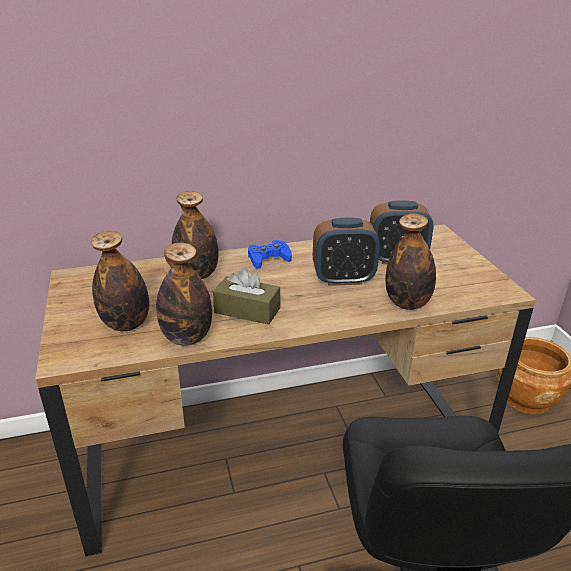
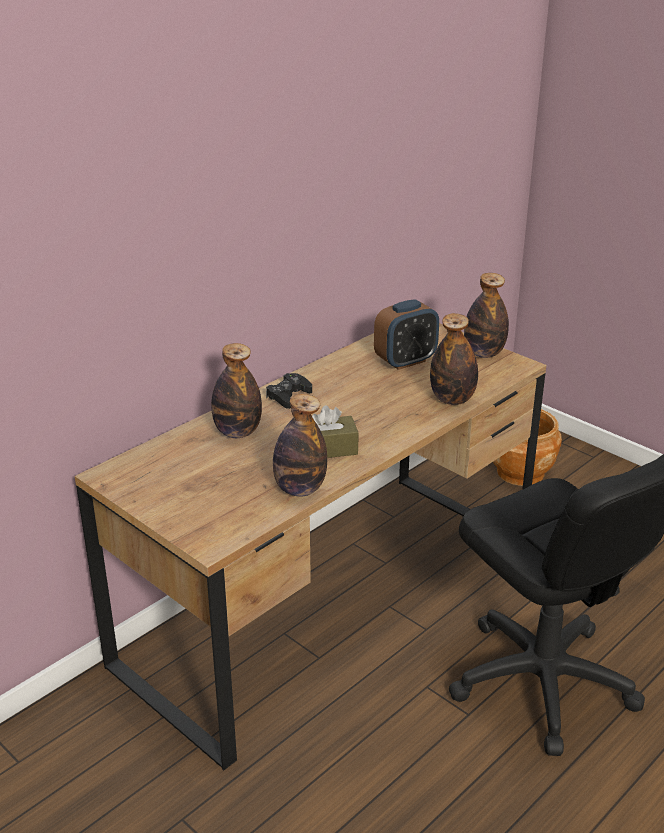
camera: 30 degrees left, 0 degrees up
(126, 324) = (228, 497): bottle -> bottle (483, 353)
(268, 259) = (288, 396): blue game controller -> black game controller
(343, 279) = (378, 394): alarm clock -> none

